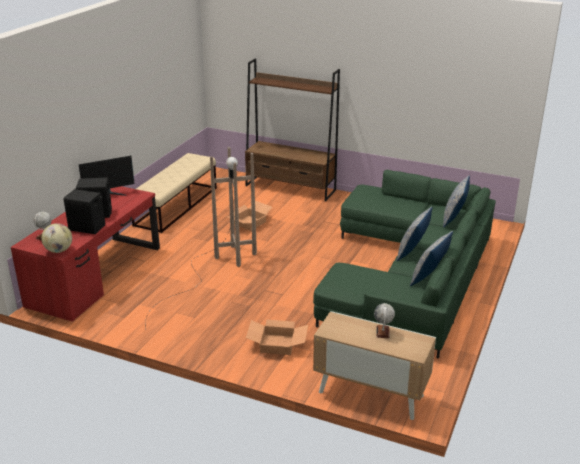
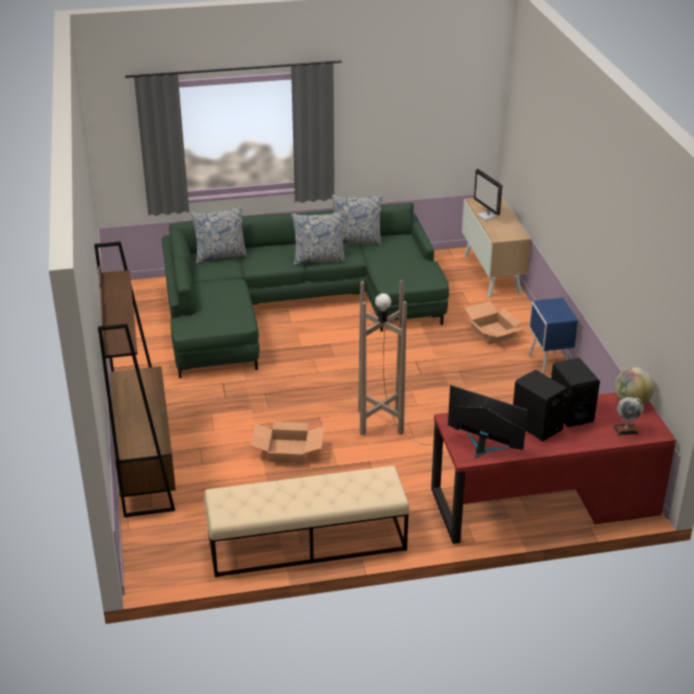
camera: 125 degrees left, 5 degrees up
(205, 348) = (548, 365): none -> blue nightstand
(383, 332) = (487, 216): globe -> monitor

